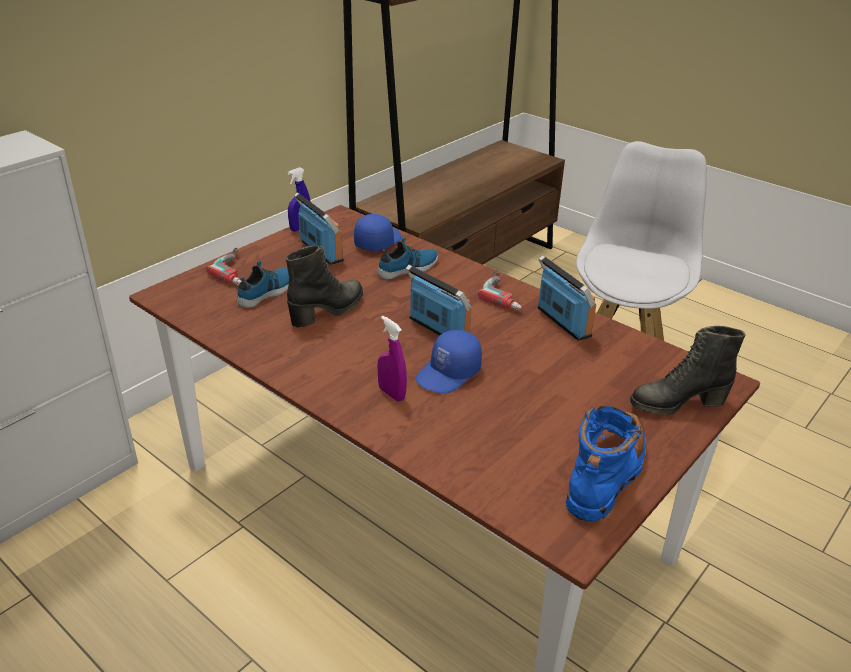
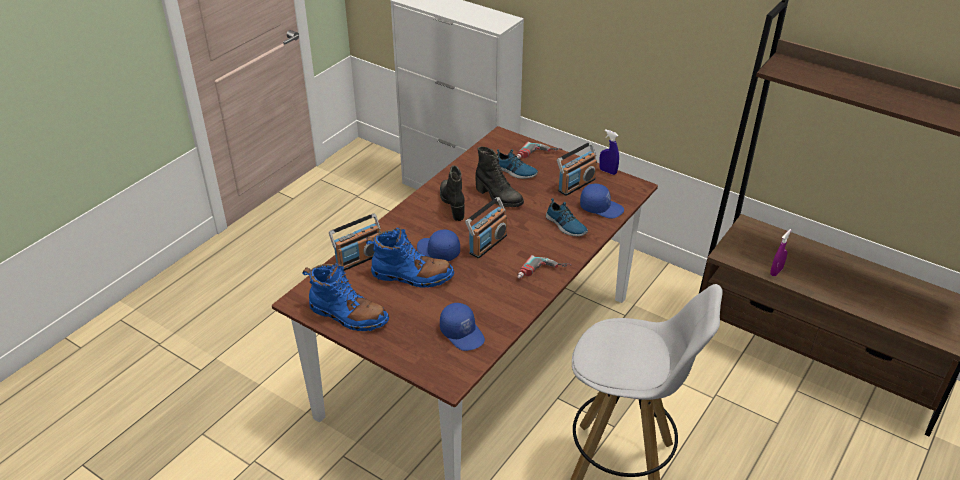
camera: 85 degrees right, 5 degrees up
(391, 394) = (414, 230): purple spray bottle -> purple spray bottle (776, 271)
(507, 402) = (412, 276): none -> blue boot
(563, 322) = (510, 302): radio -> radio (359, 259)
(629, 364) = (463, 333): none -> blue cap
(676, 403) = (420, 353): black boot -> black boot (453, 204)

